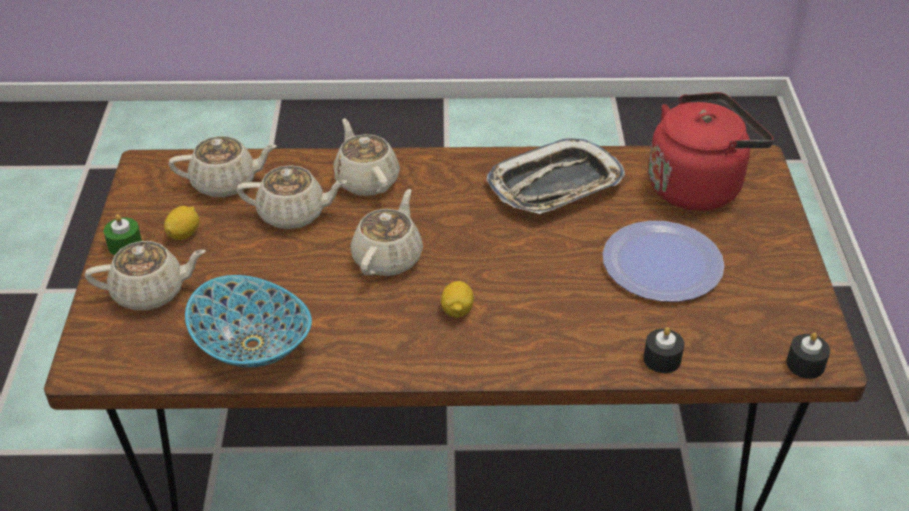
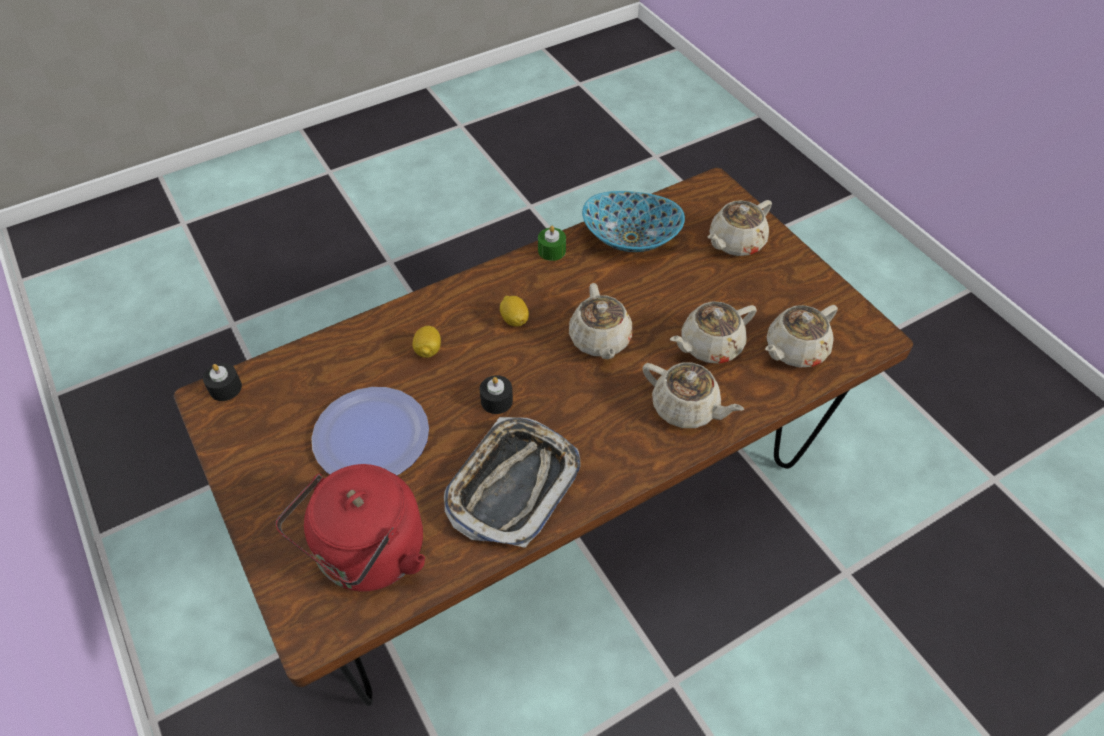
camera: 150 degrees right, 10 degrees up
(125, 245) = (797, 266): green candle -> green candle (552, 250)
(184, 234) = (769, 292): lemon -> lemon (428, 350)
(662, 359) = (340, 346): black candle -> black candle (496, 400)

